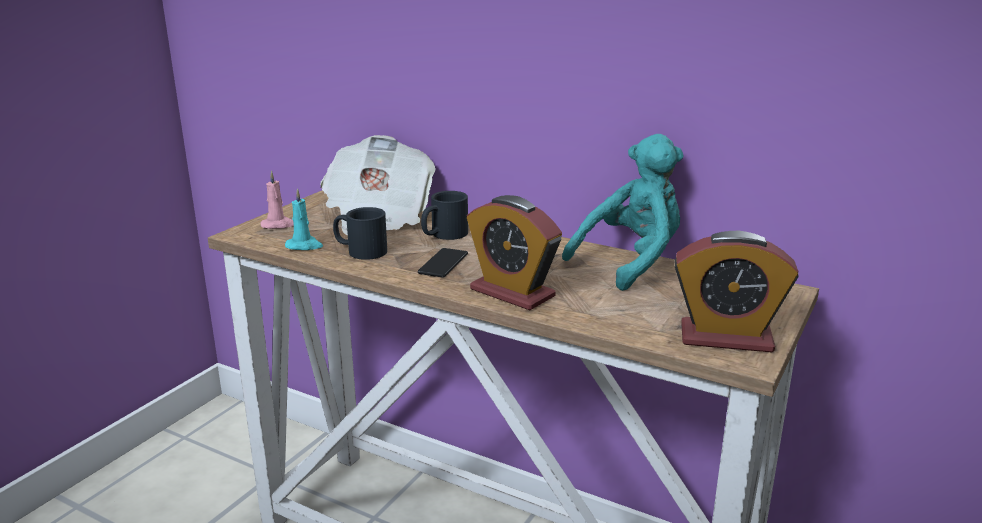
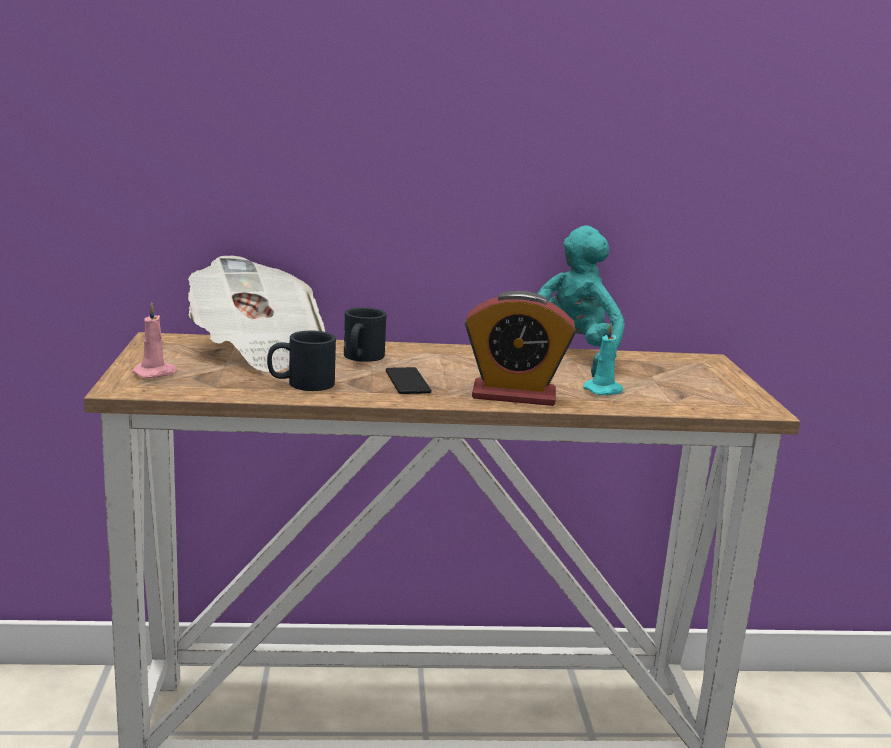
camera: 35 degrees left, 5 degrees down
(304, 246) = (229, 388): turquoise candle -> turquoise candle (604, 390)
(726, 338) = (725, 398): alarm clock -> none

